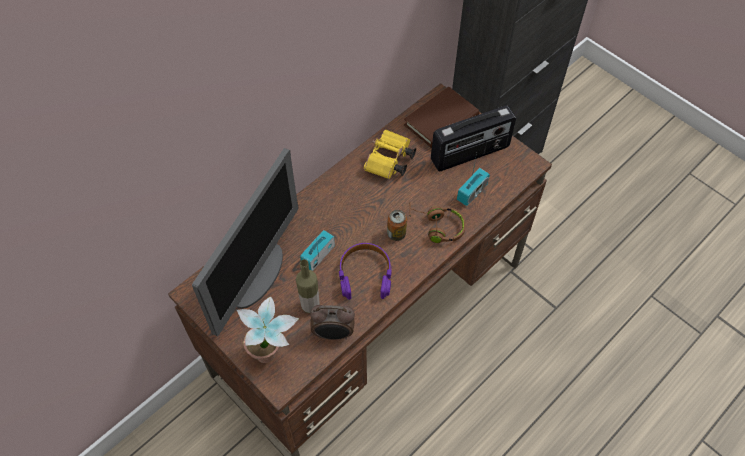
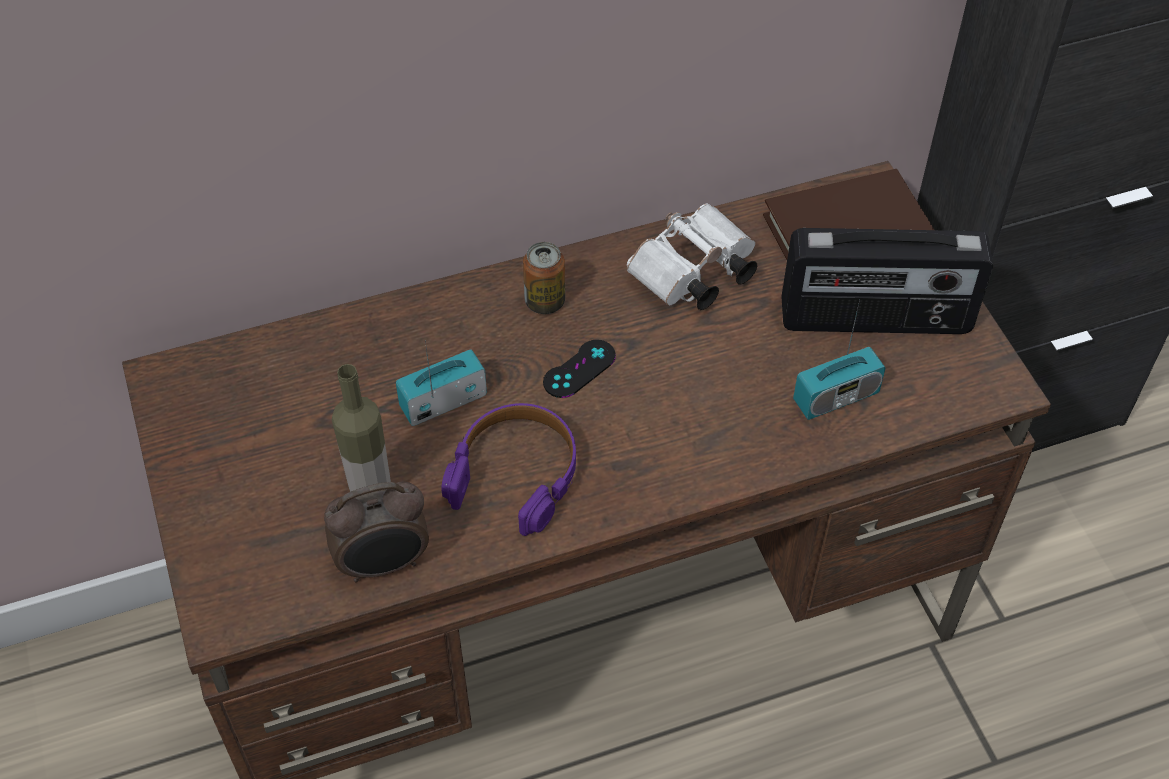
camera: 25 degrees right, 5 degrees down
(258, 275) = (306, 393): monitor -> none
(272, 357) = (240, 559): potted plant -> none
(333, 334) = (384, 564): alarm clock -> alarm clock turned 45 degrees counterclockwise
(366, 220) = (579, 369): none -> black game controller
(389, 162) = (692, 276): yellow binoculars -> white binoculars
(396, 234) = (626, 419): can -> can (545, 301)
(436, 226) = (720, 436): brown headphones -> none

